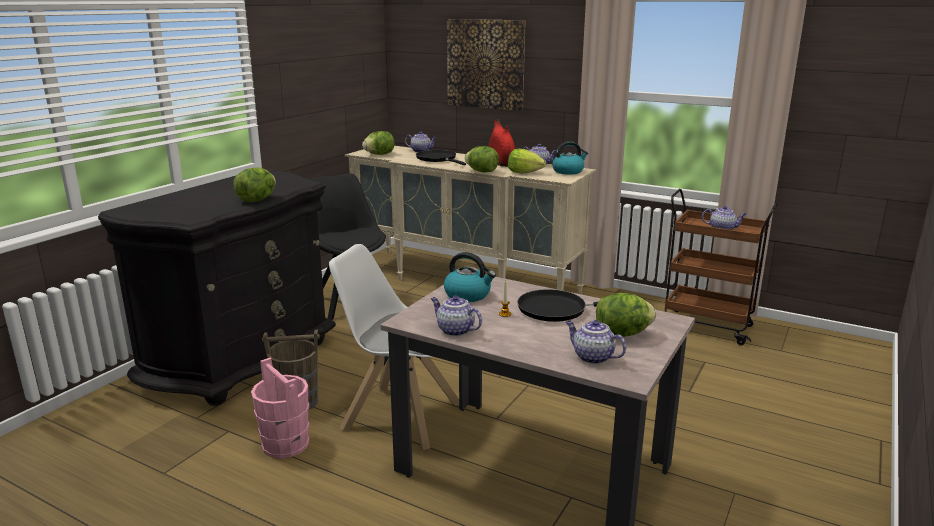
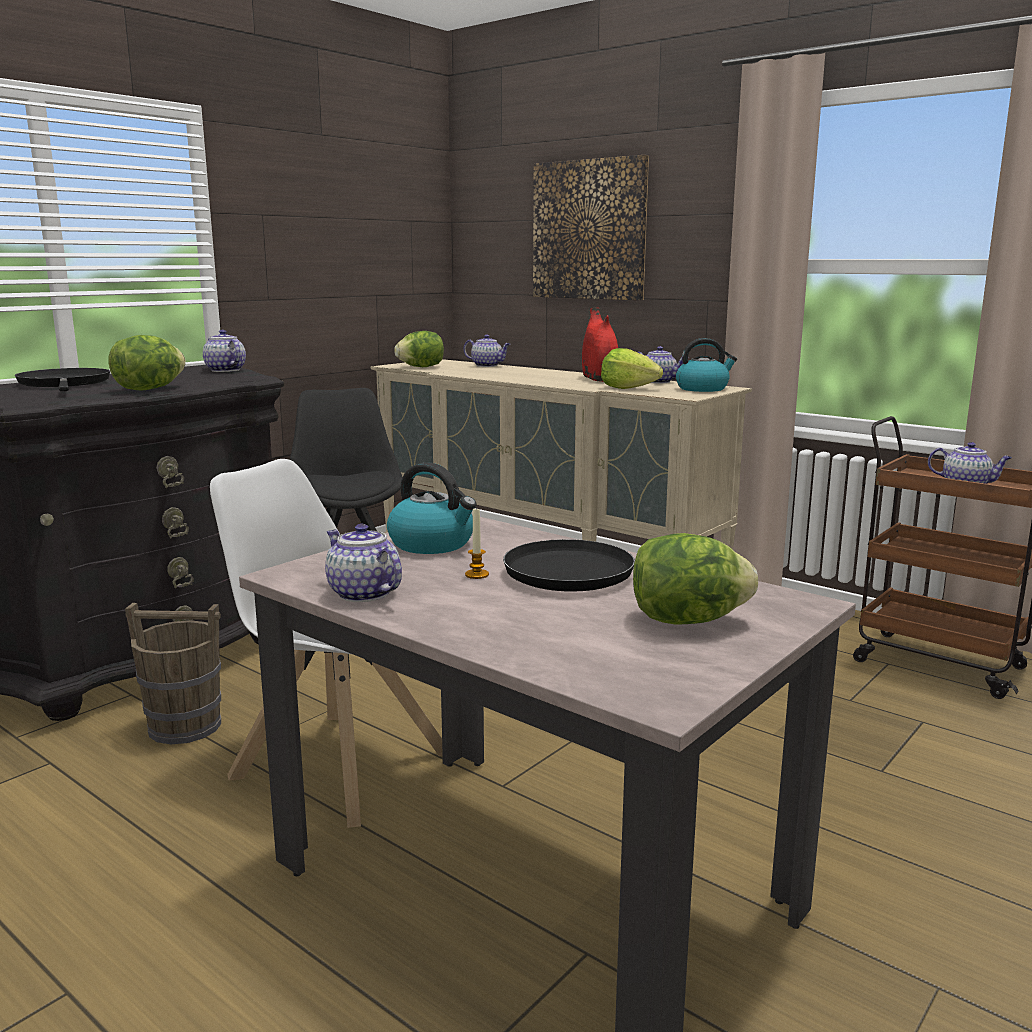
camera: 10 degrees right, 5 degrees down
(285, 444) = (124, 794): pink bucket -> none
(438, 159) = (504, 373): black frying pan -> black frying pan (65, 384)
(482, 171) = (560, 385): lettuce -> none
(592, 357) = (600, 655): teapot -> teapot (224, 370)

